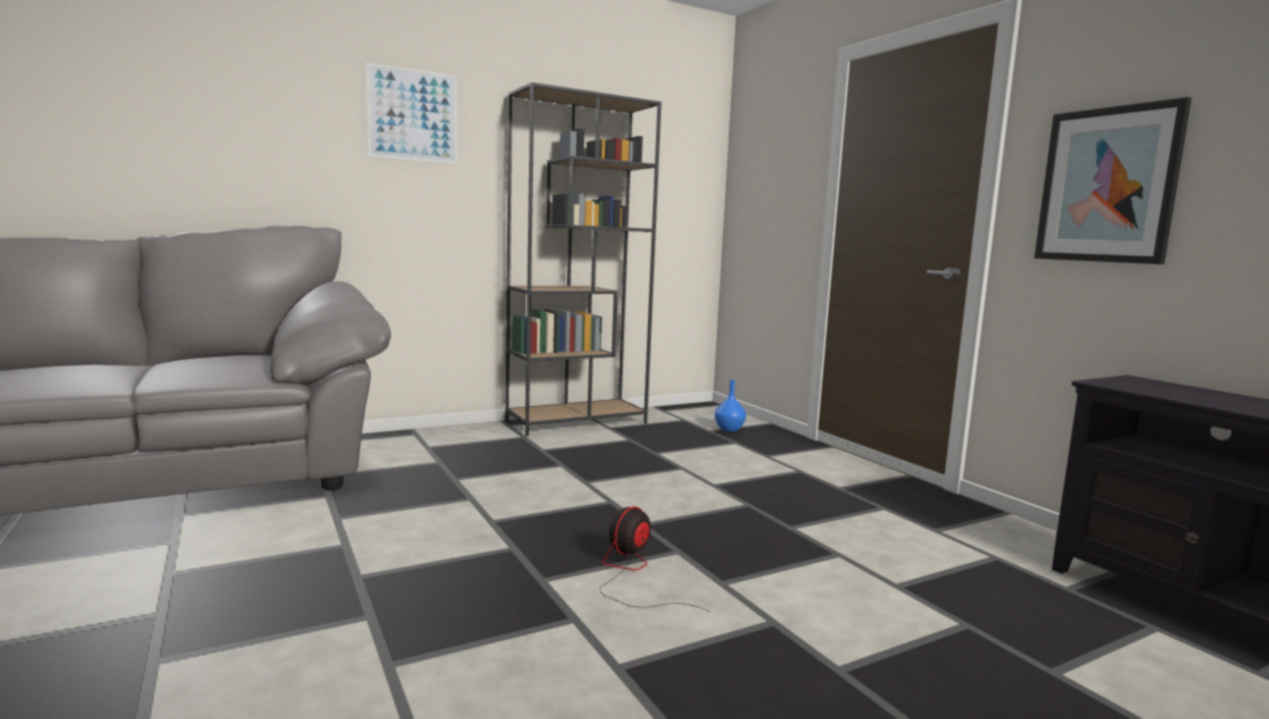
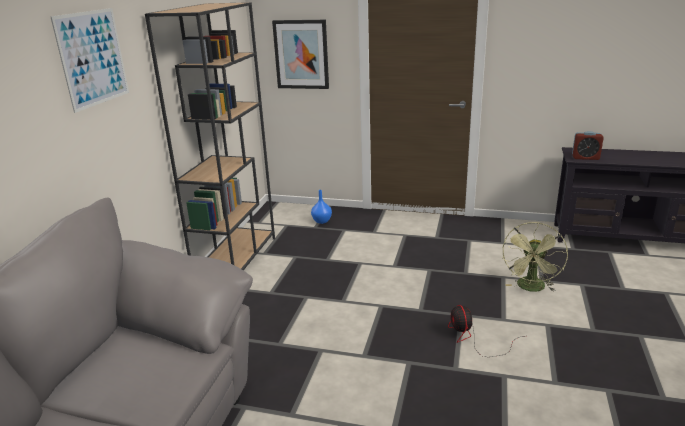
camera: 45 degrees left, 15 degrees up
(853, 583) = (531, 288): none -> green fan
(1107, 185) = (546, 58): picture -> picture (301, 54)
(1133, 386) = (585, 157): none -> alarm clock

